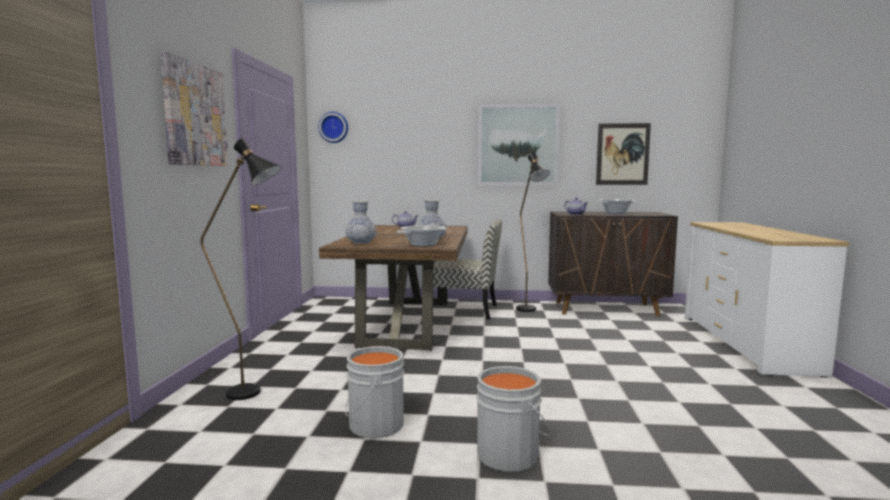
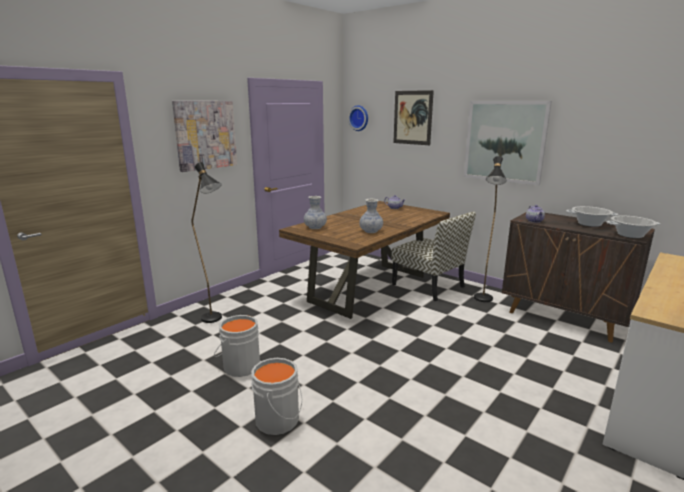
camera: 35 degrees right, 10 degrees up
(423, 245) = (347, 238): cooking pot -> cooking pot (630, 235)
(622, 154) = (619, 159): picture -> picture (412, 117)

